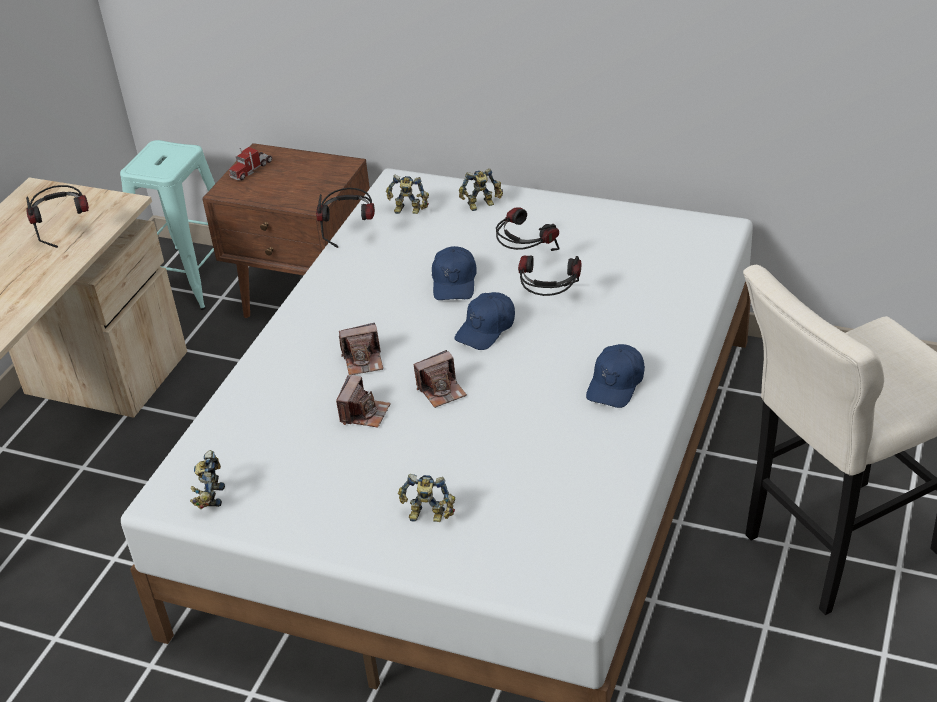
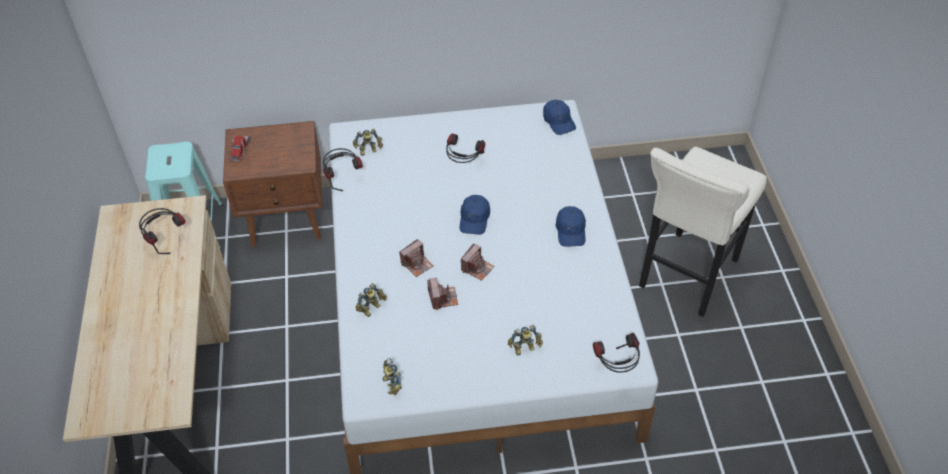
camera: 30 degrees left, 10 degrees up
(454, 282) = (433, 193): blue cap -> blue cap (558, 121)
(482, 205) = (412, 134): toy robot -> toy robot (372, 309)
(549, 301) = (498, 189): headphones -> headphones (616, 366)

